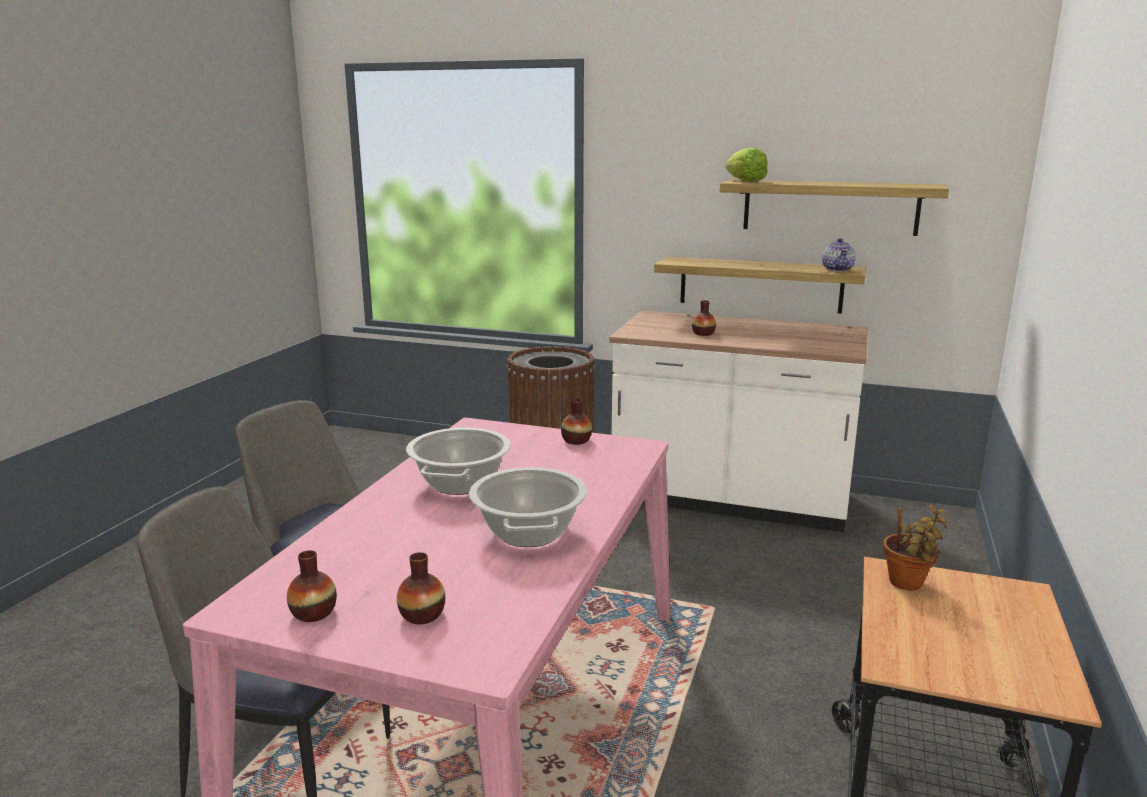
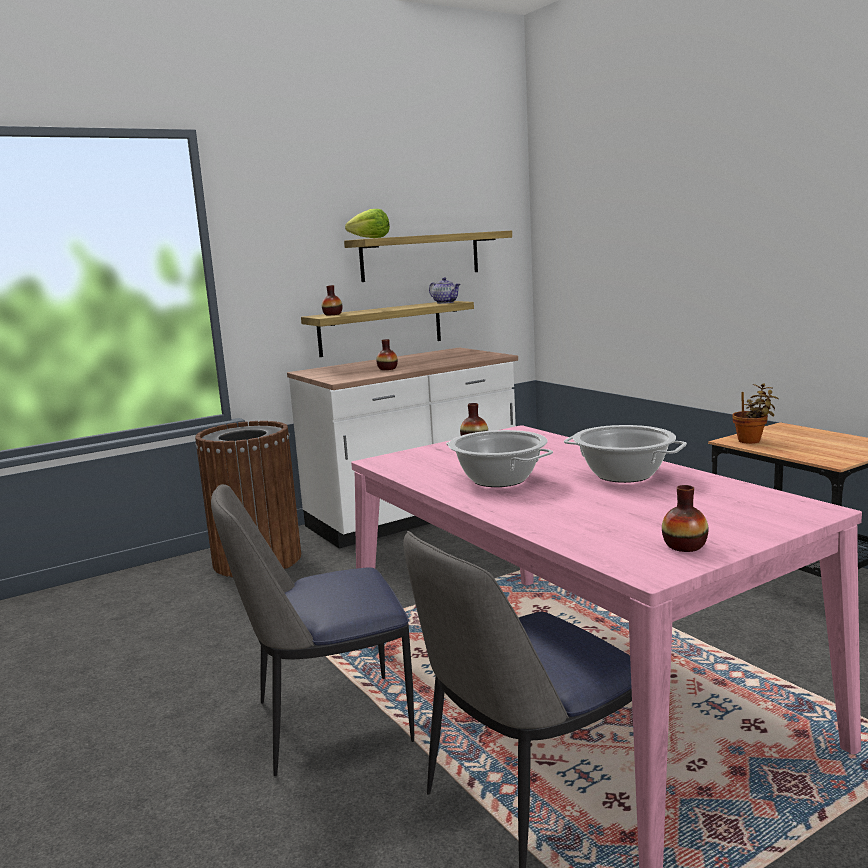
camera: 50 degrees left, 5 degrees down
(422, 615) = (725, 516): vase -> vase (332, 314)

